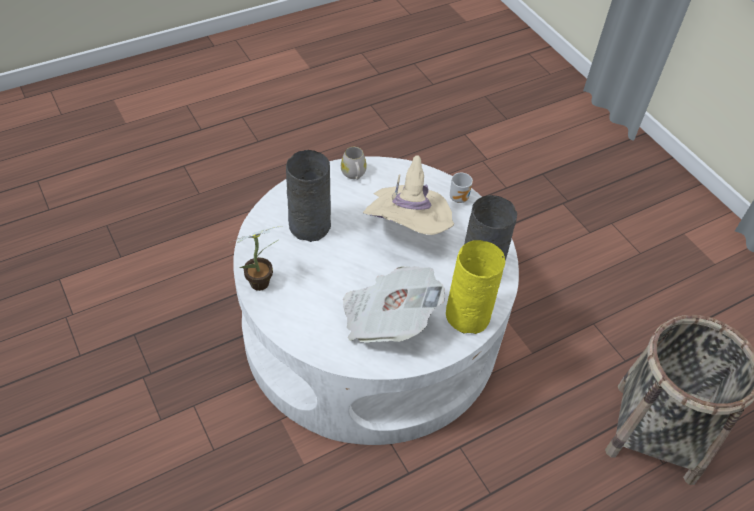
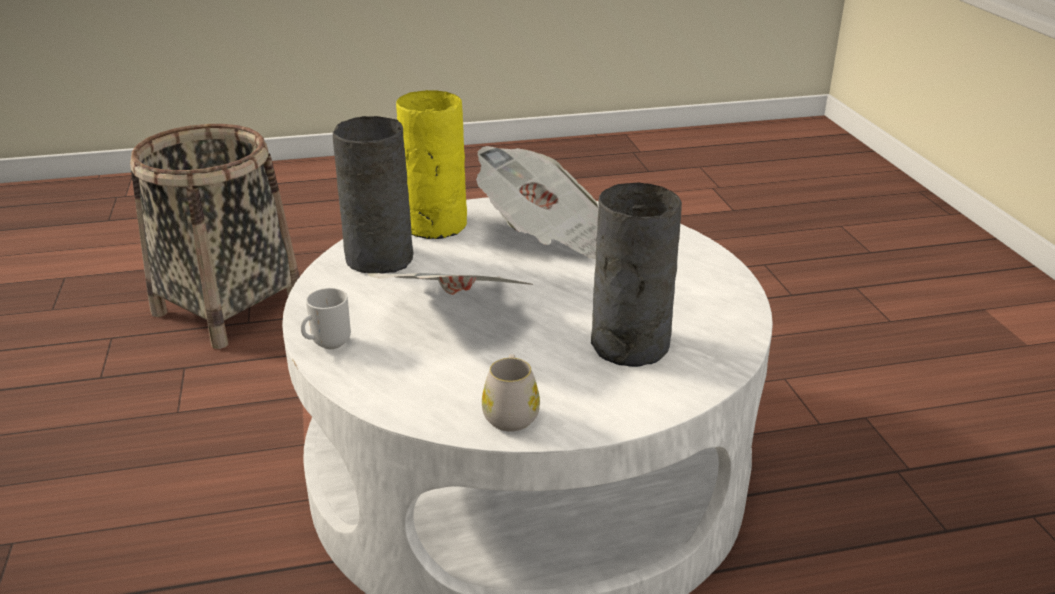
camera: 160 degrees left, 20 degrees down
(263, 282) = (721, 290): potted plant -> none
(408, 229) = (456, 316): beige hat -> newspaper

